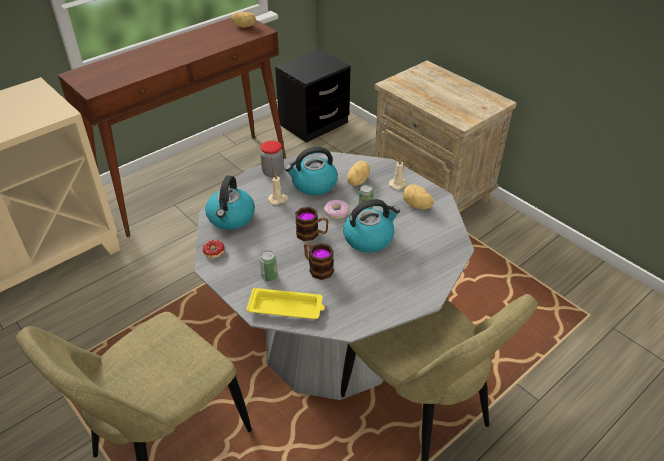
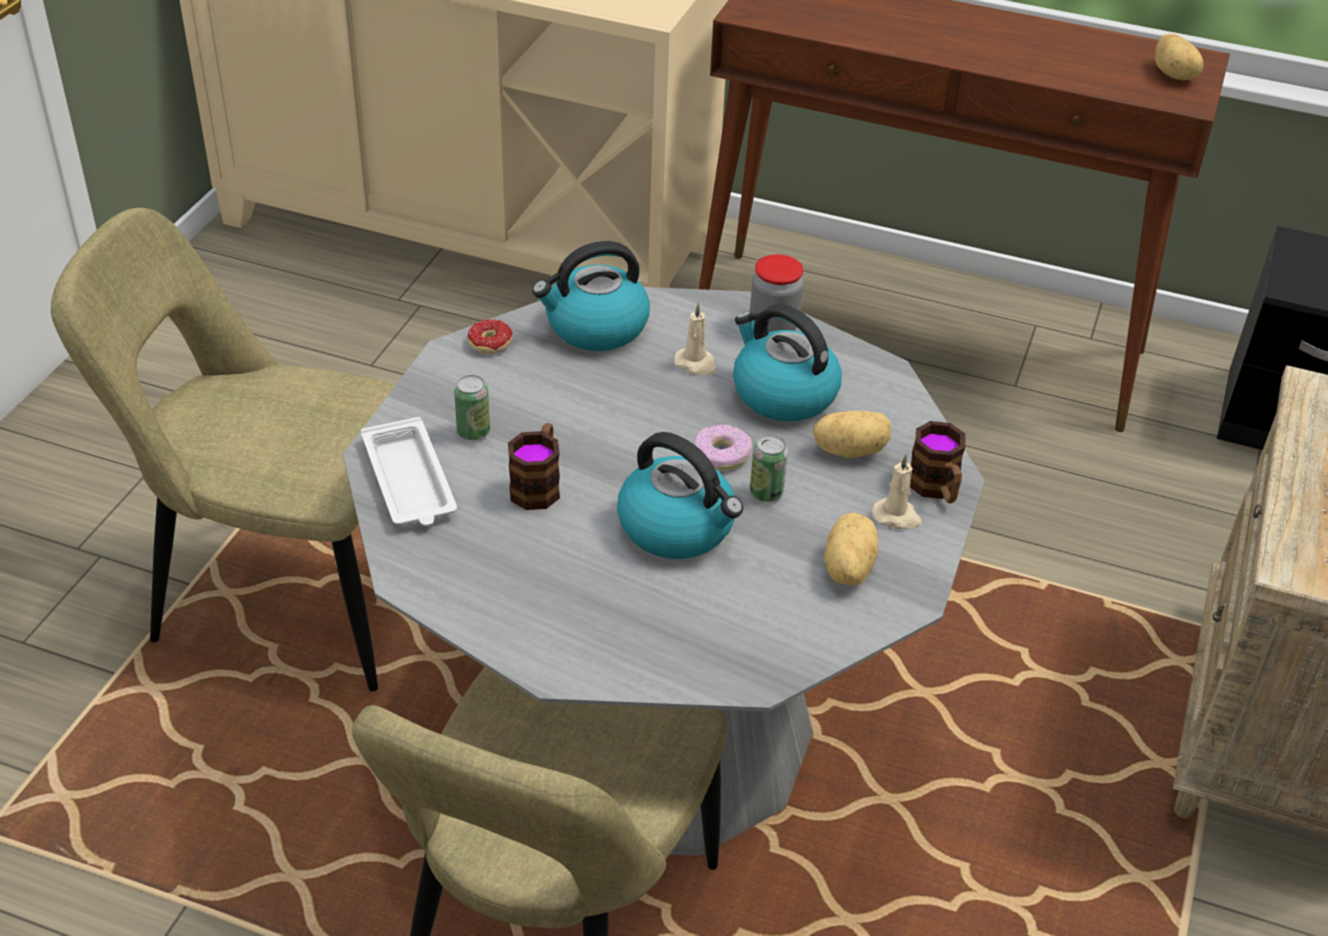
camera: 60 degrees right, 0 degrees up
(287, 307) = (409, 482): yellow tray -> white tray
(312, 234) = (629, 444): mug -> mug (936, 489)

